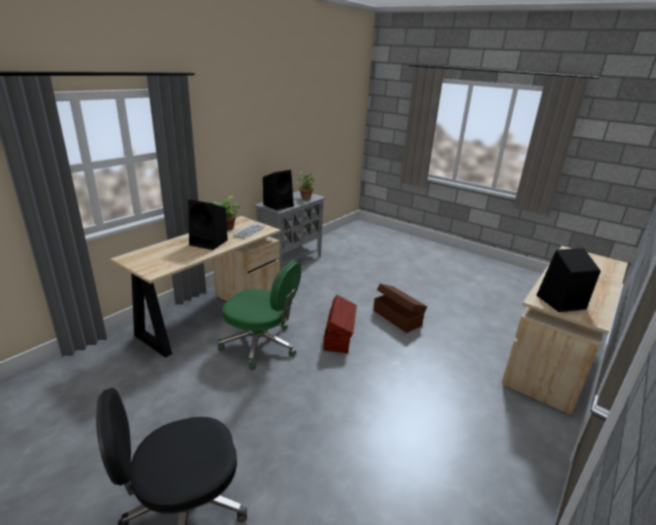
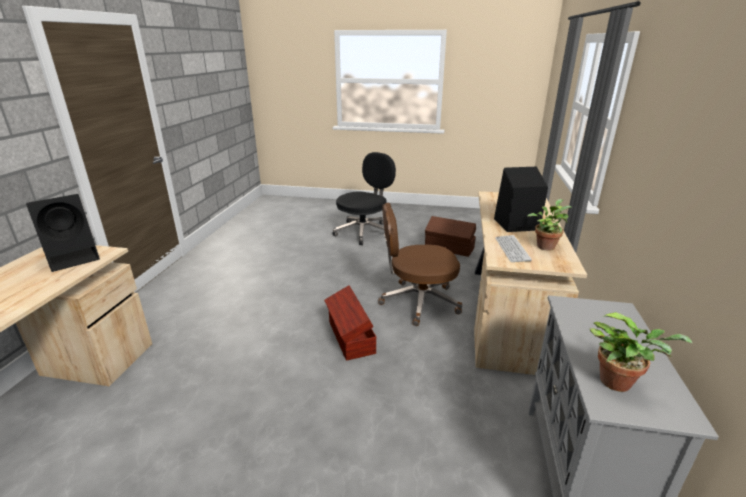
camera: 155 degrees right, 0 degrees up
(260, 345) = (418, 302): green office chair -> brown office chair
(278, 205) = (595, 318): black speaker -> none
(397, 317) = (285, 396): brown storage box -> brown storage box (449, 248)

